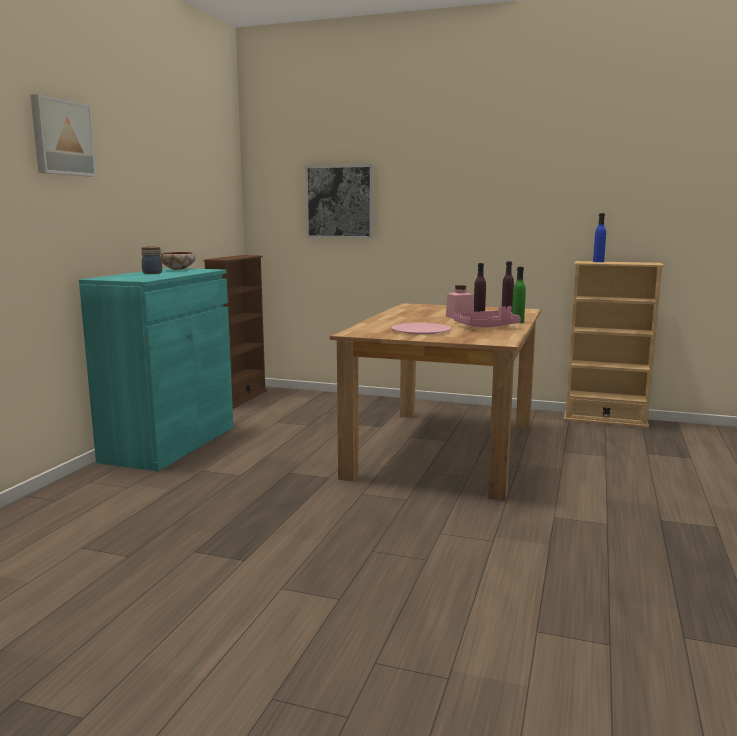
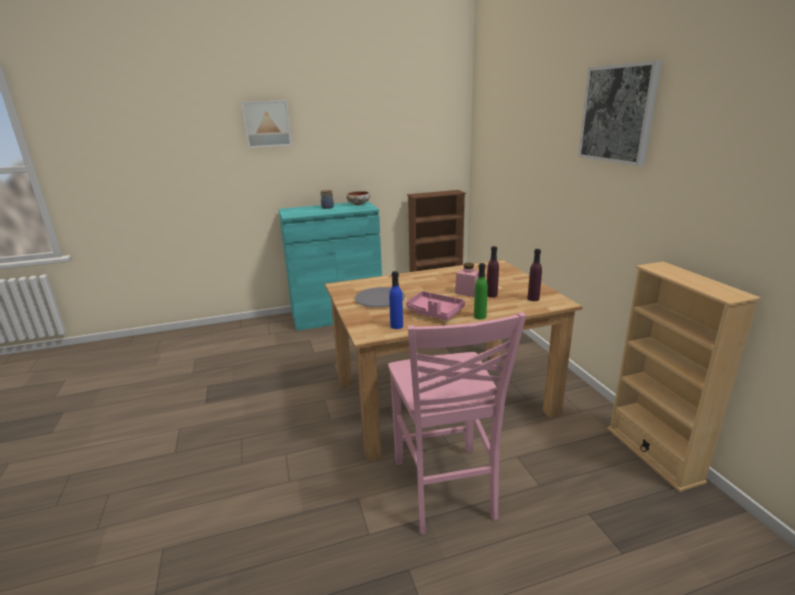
camera: 55 degrees right, 10 degrees up
(340, 202) = (511, 155): picture -> picture (617, 114)
(421, 331) = (379, 299): pink plate -> grey plate
(579, 484) = (445, 490): none -> pink chair
(598, 261) = (673, 271): blue bottle -> blue bottle (396, 326)

